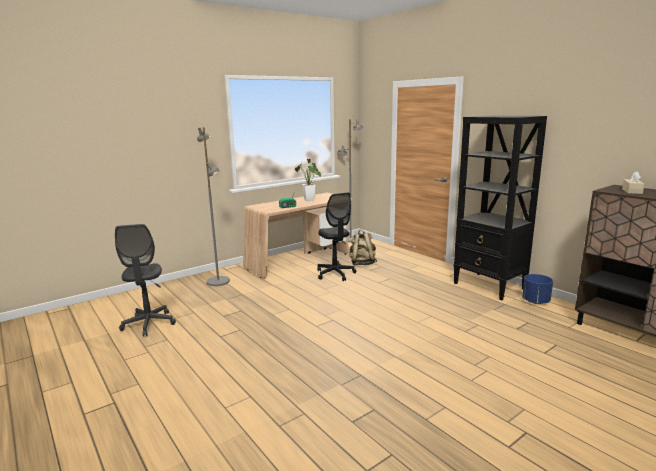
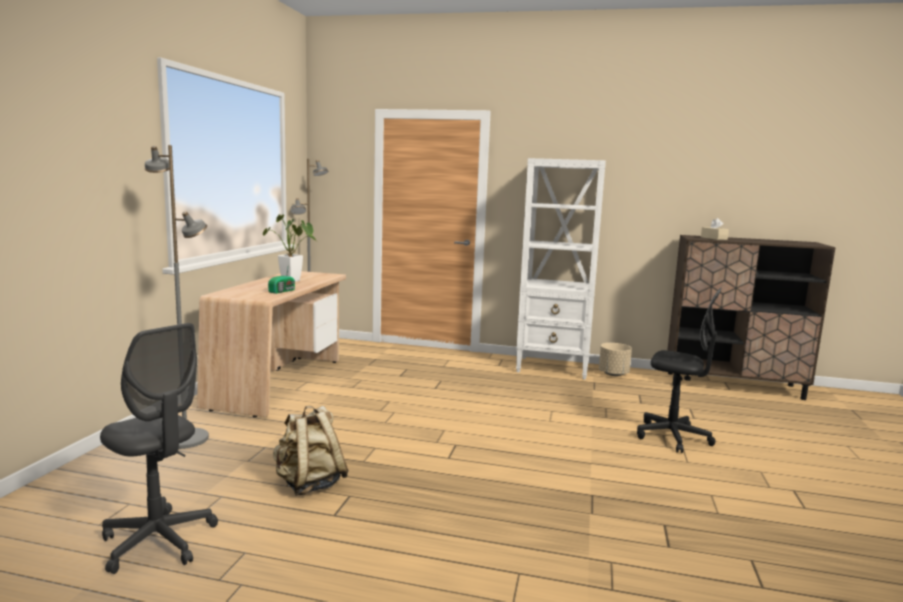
camera: 40 degrees left, 5 degrees down
(335, 274) = (363, 389): black office chair -> black office chair (673, 437)
(362, 263) = (377, 370): beige backpack -> beige backpack (309, 484)
(489, 286) = (553, 368): black bookcase -> white bookcase
(535, 301) = (613, 374): blue planter -> beige planter

